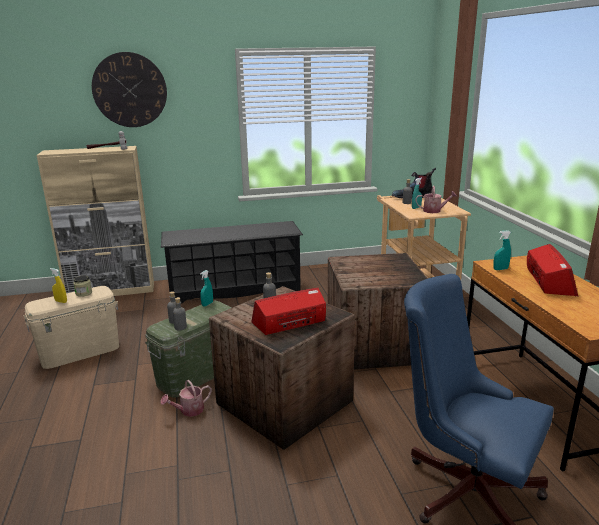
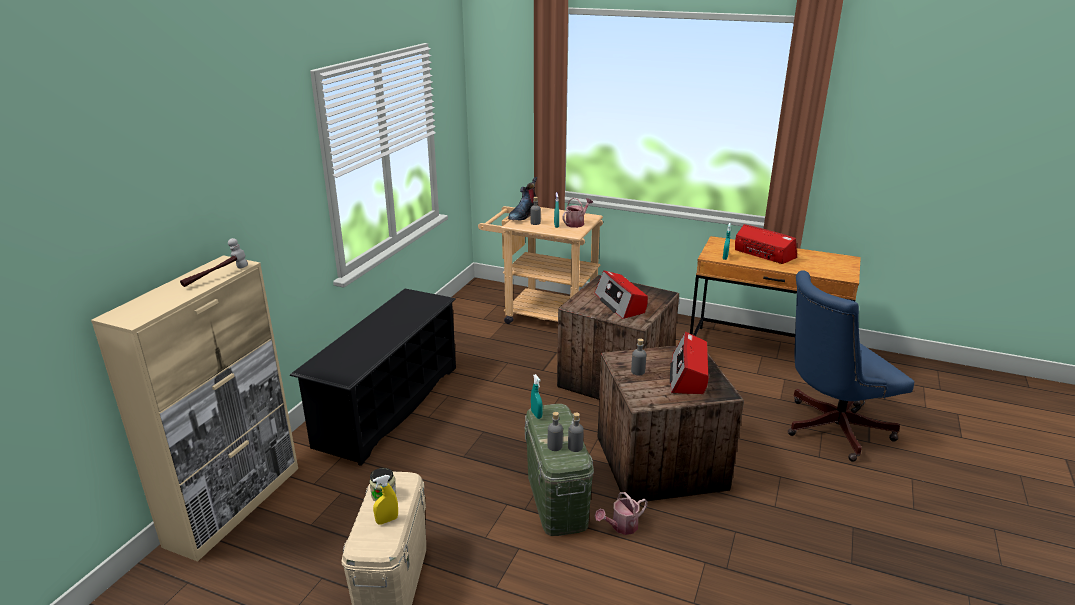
camera: 55 degrees left, 5 degrees up
(130, 90) = (202, 166): wall clock -> none
(189, 411) = (621, 526): watering can -> watering can turned 60 degrees clockwise
(370, 271) = (620, 303): none -> radio

